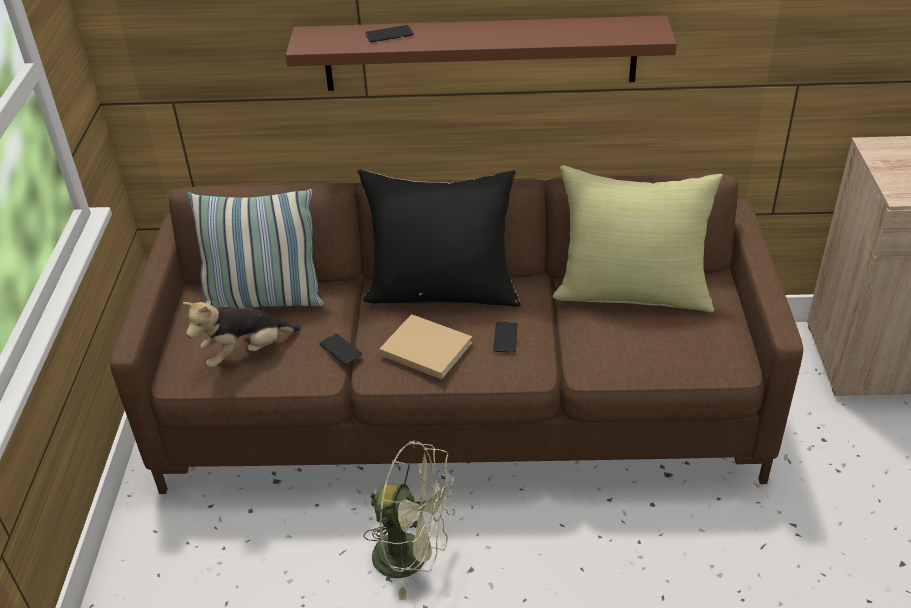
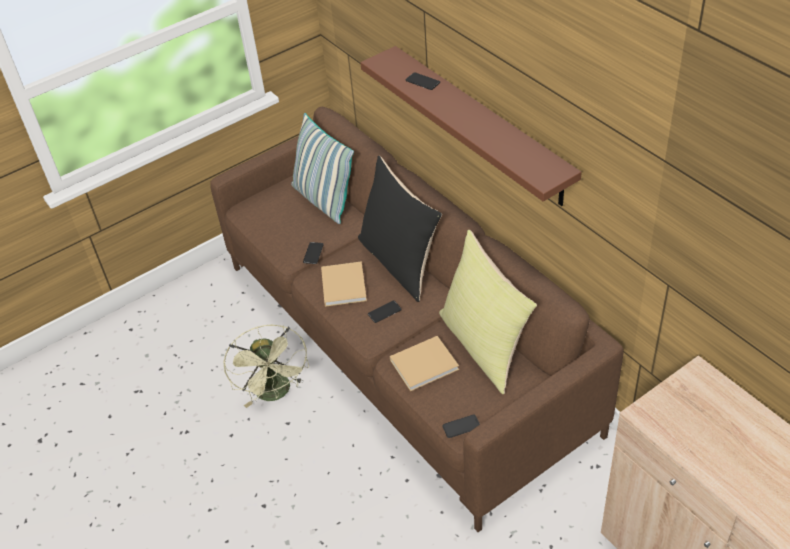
camera: 55 degrees right, 5 degrees up
(246, 352) = (278, 221): plush toy -> none
(617, 344) = (426, 364): none -> beige book
(730, 362) = (461, 426): none -> phone

